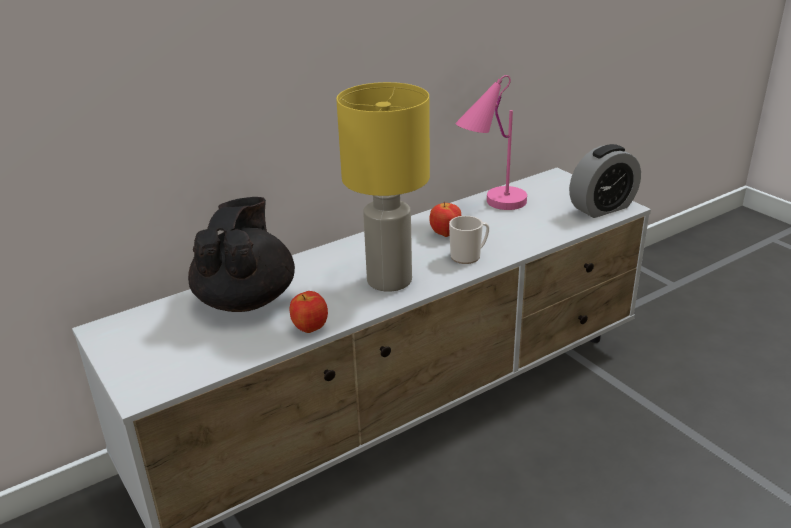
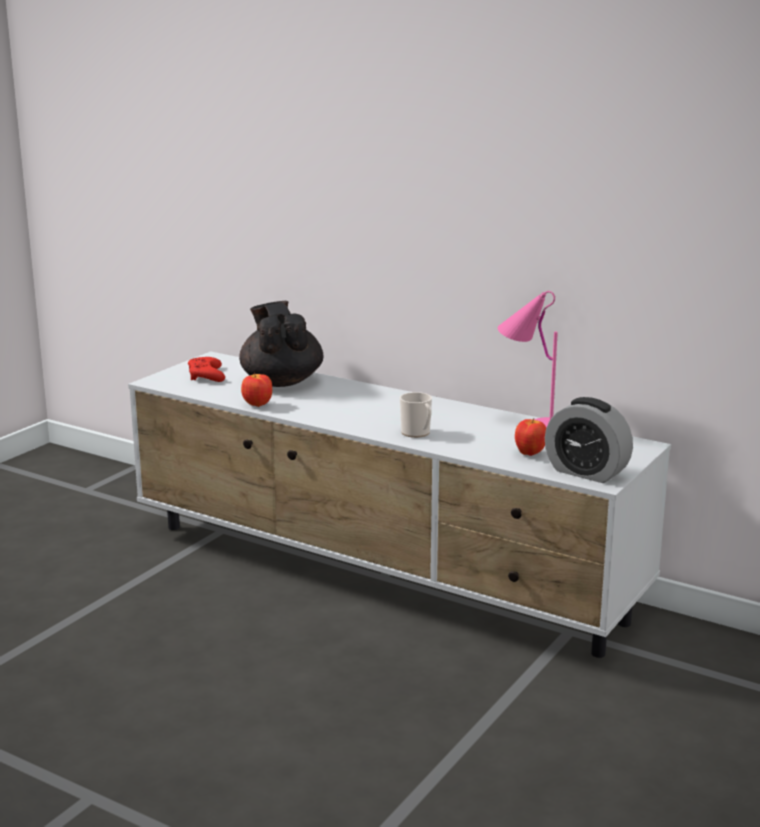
camera: 65 degrees right, 10 degrees down
(165, 346) = (206, 375): none -> red game controller
(246, 299) = (281, 381): black teapot -> black teapot turned 90 degrees counterclockwise
(390, 281) = (347, 415): yellow table lamp -> none
(445, 234) = (449, 420): apple -> apple (529, 453)

